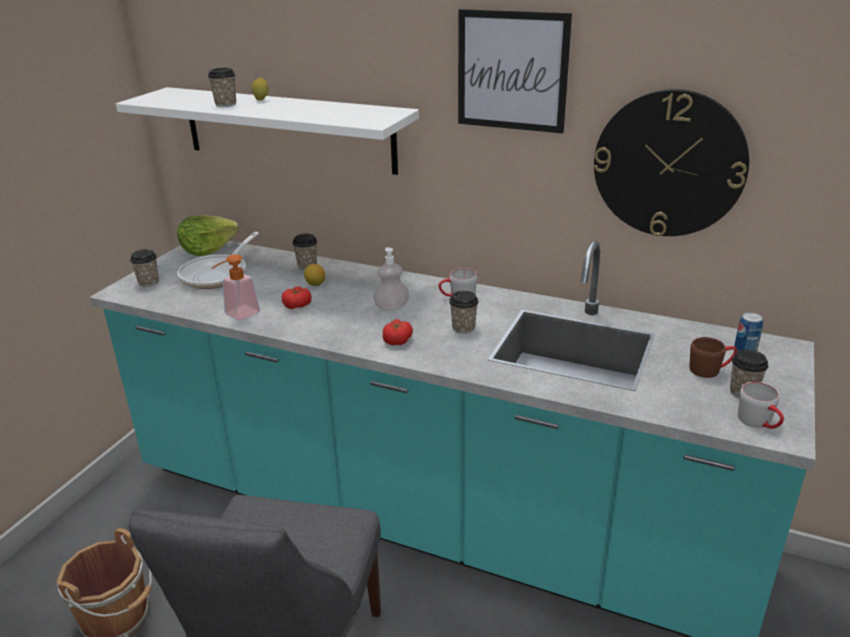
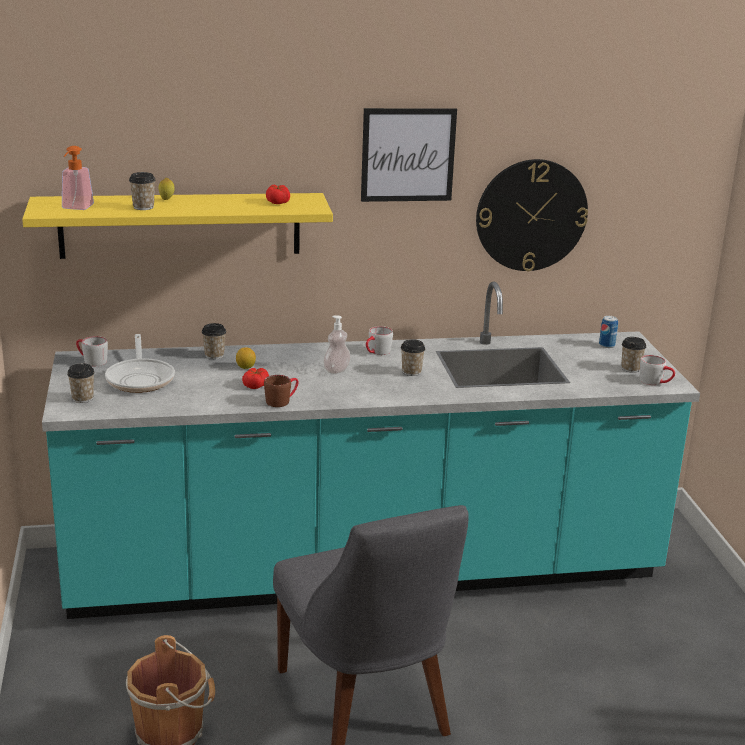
camera: 35 degrees left, 5 degrees down
(208, 249) = (91, 361): lettuce -> grey mug
(237, 316) = (216, 404): soap dispenser -> soap dispenser (75, 208)
(287, 129) = (180, 225): white shelf -> yellow shelf
(397, 340) = (374, 390): tomato -> tomato (277, 202)
(710, 369) = (599, 360): brown mug -> brown mug (282, 400)

